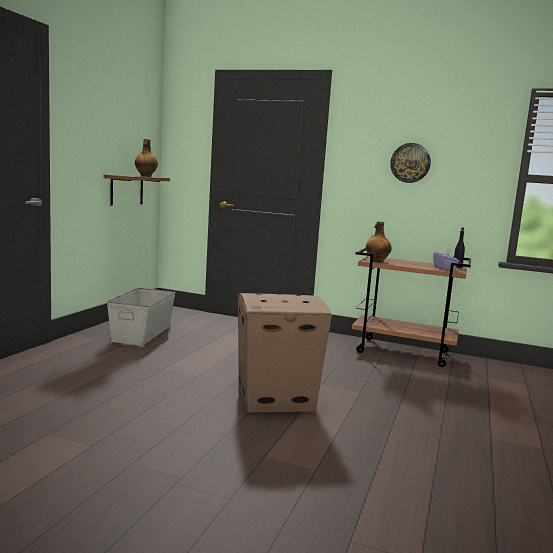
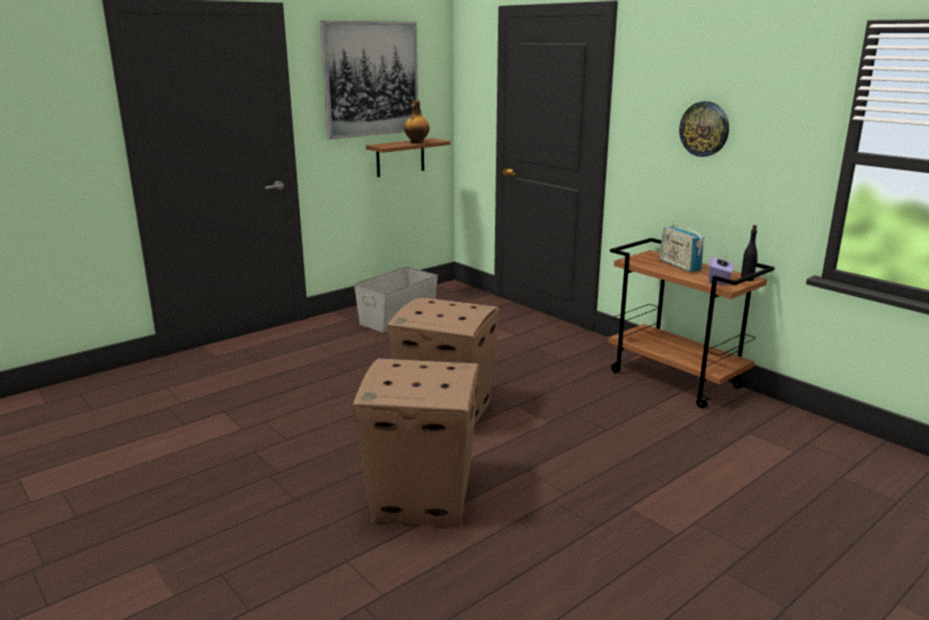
camera: 30 degrees right, 10 degrees up
(110, 115) = (371, 79): none -> picture
(344, 467) = (423, 498): none -> cardboard box
(376, 261) = (640, 262): bottle -> none
(404, 262) = (679, 265): none -> radio

